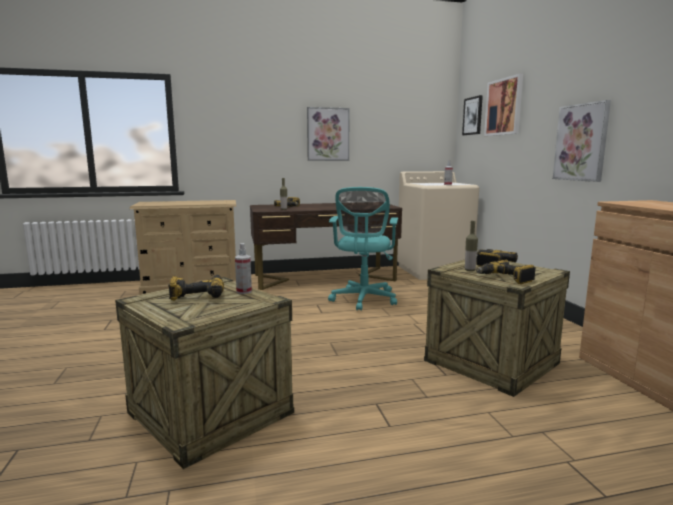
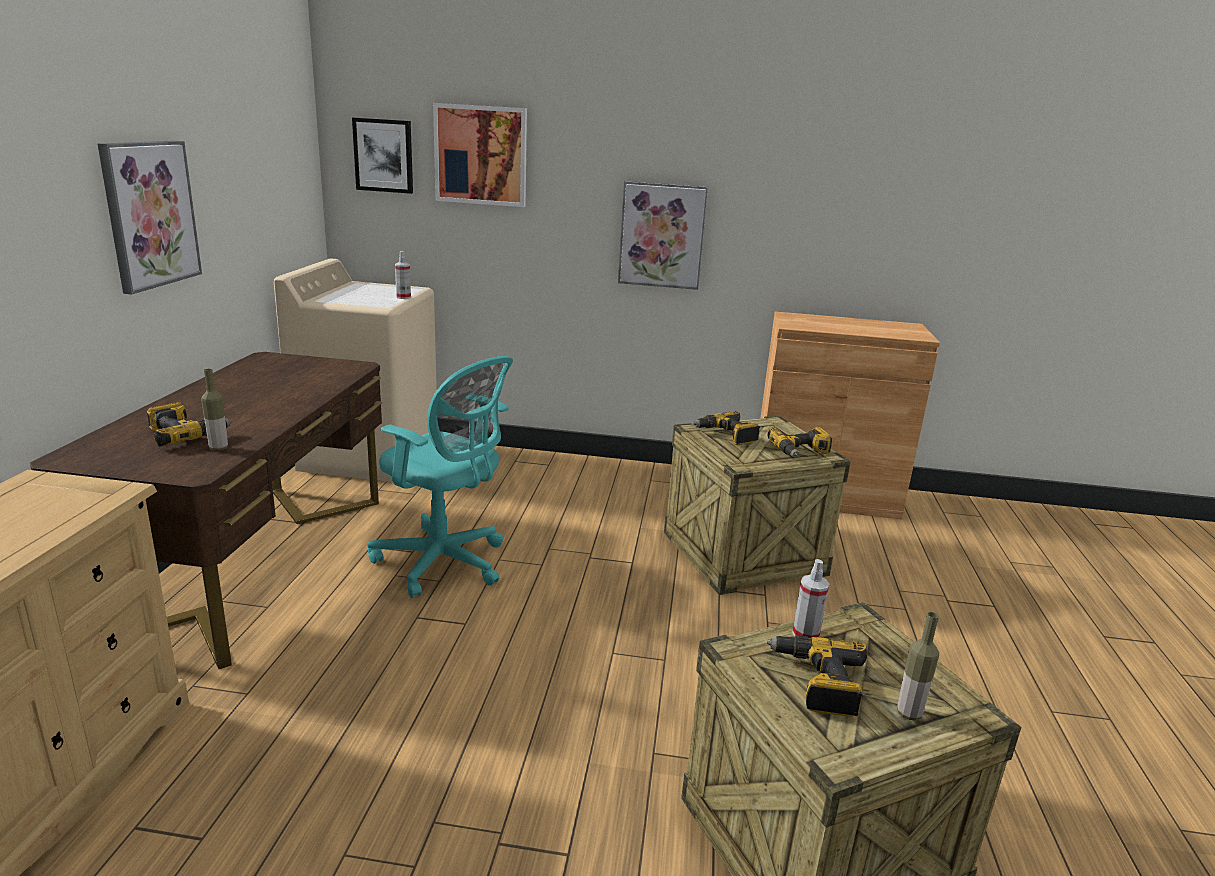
camera: 70 degrees left, 10 degrees up
(469, 270) = (749, 455): bottle -> bottle (909, 713)

